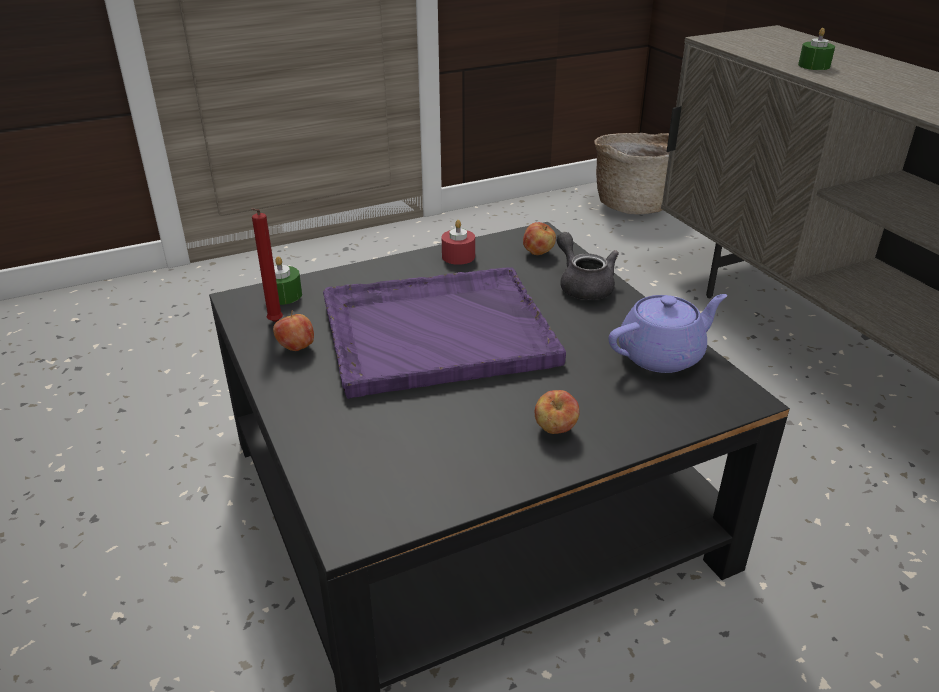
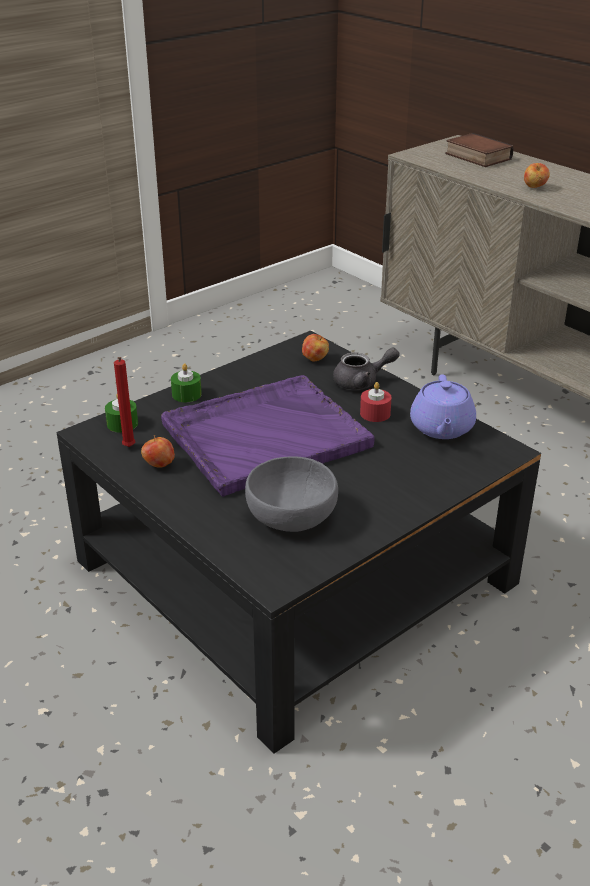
camera: 15 degrees left, 0 degrees up
(418, 437) = (290, 515): none -> grey bowl
(458, 256) = (251, 371): red candle -> red candle (375, 413)
(555, 430) = (386, 494): apple -> apple (534, 187)
(583, 285) = (362, 382): grey teapot -> grey teapot turned 120 degrees clockwise
(632, 204) = (341, 296): basket -> none
(662, 355) = (441, 428): purple teapot -> purple teapot turned 135 degrees clockwise
(791, 45) = (476, 156): none -> book
(814, 66) = (500, 177): green candle -> green candle (186, 394)

